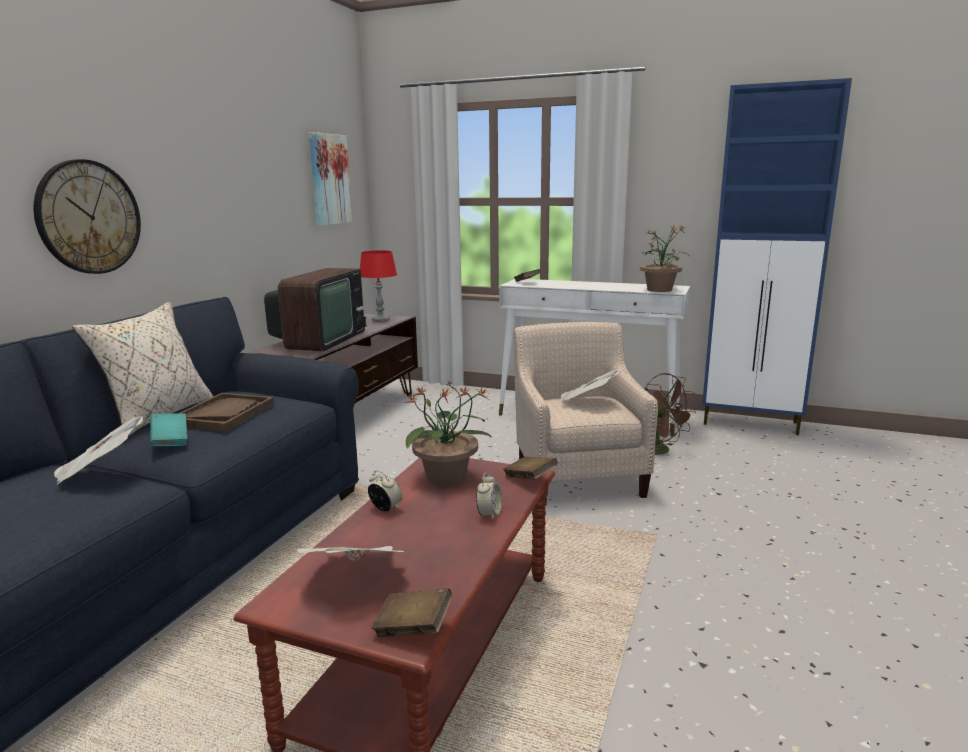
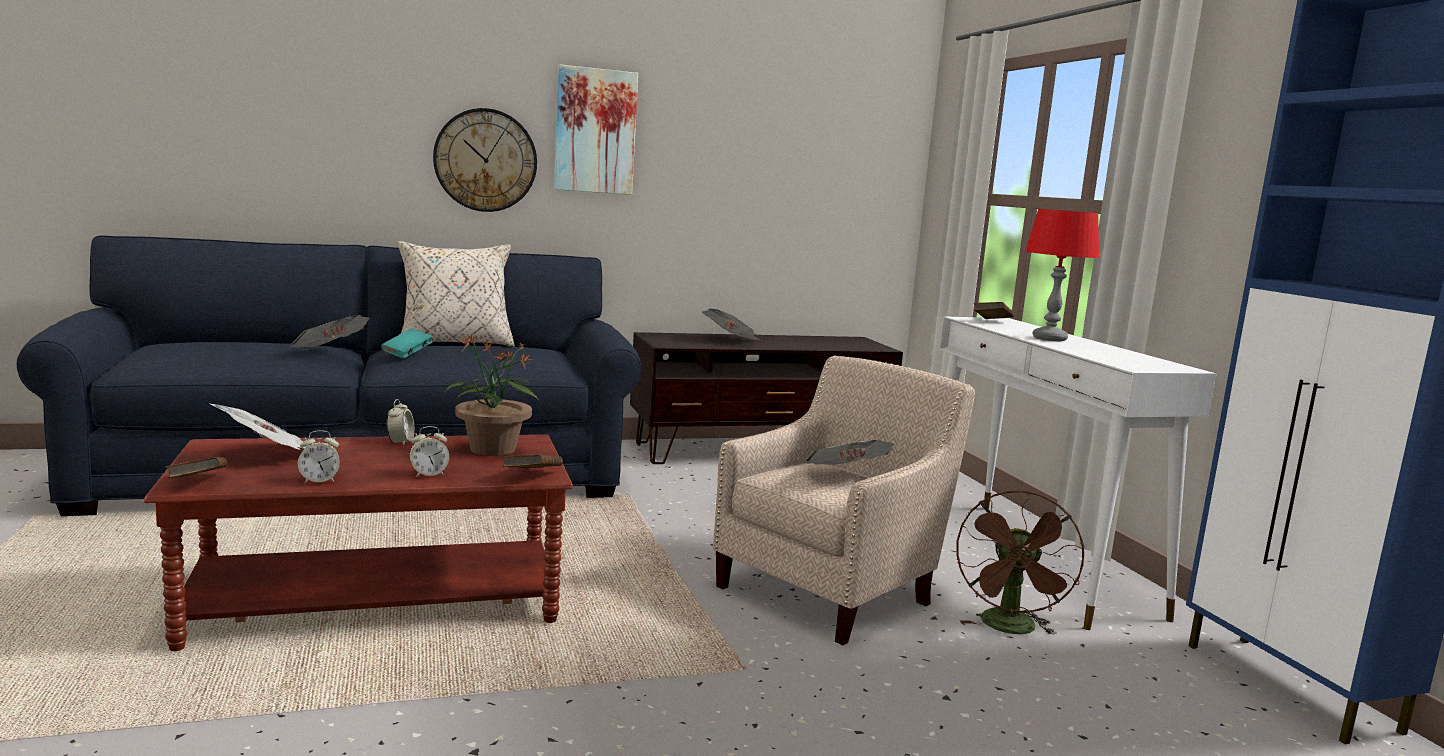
camera: 50 degrees right, 5 degrees down
(224, 414) = (480, 353): brown tray -> none
(320, 340) = (731, 341): television -> newspaper
(329, 179) = (839, 157): picture -> picture (595, 131)
(380, 320) = (851, 345): red table lamp -> red table lamp (1049, 339)
(463, 563) = (319, 481): none -> alarm clock
(660, 289) = (1127, 362): potted plant -> none

